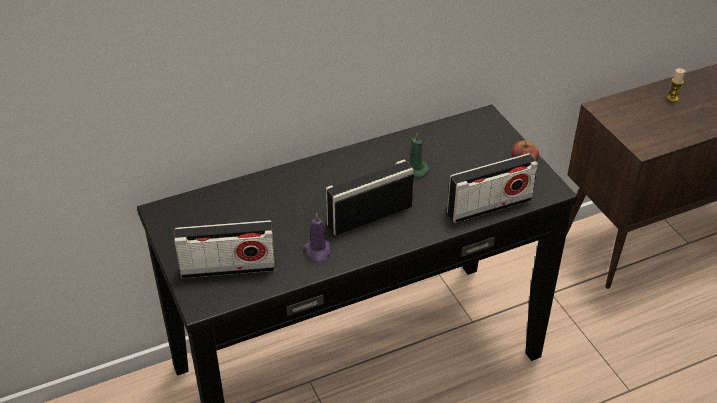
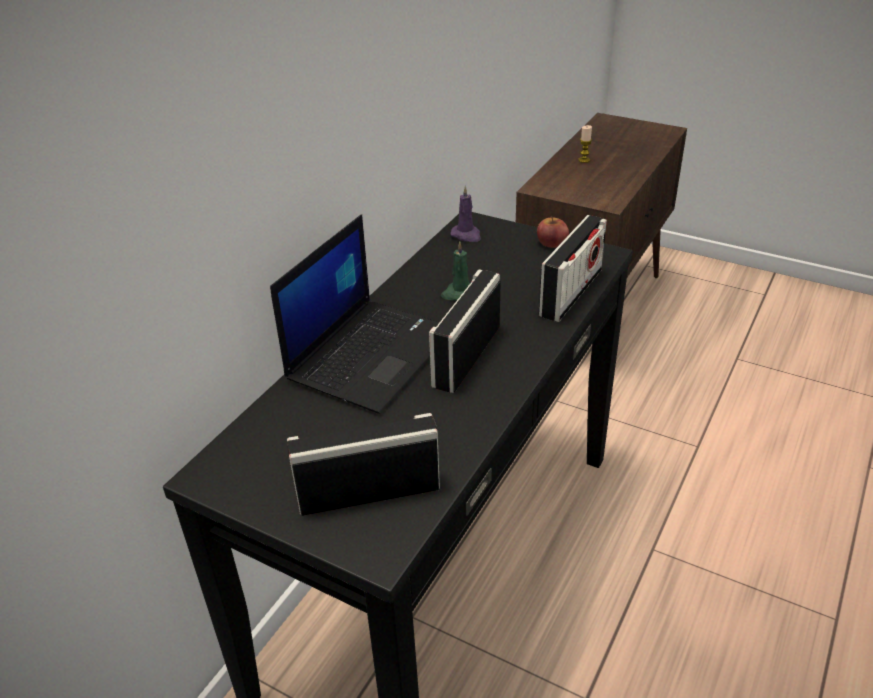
camera: 35 degrees left, 5 degrees down
(228, 268) = (368, 493): radio -> radio turned 150 degrees counterclockwise
(316, 184) = (371, 353): none -> laptop
(318, 252) = (454, 419): purple candle -> purple candle (466, 235)

